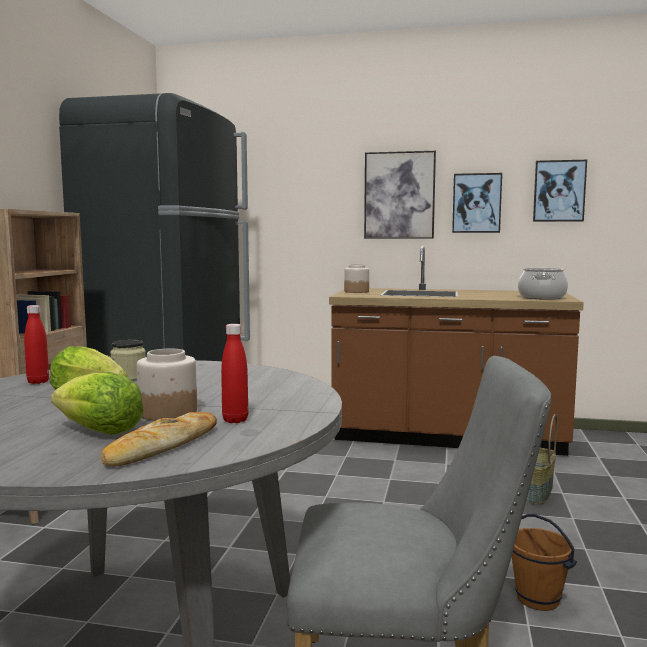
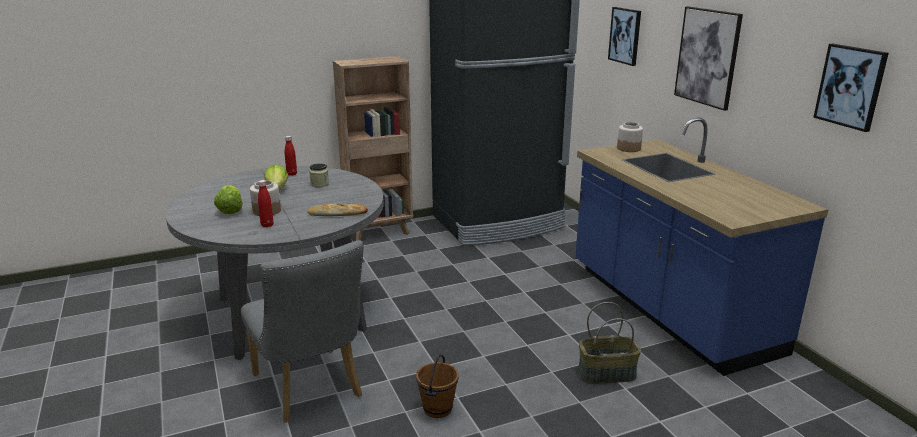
camera: 55 degrees right, 15 degrees up
(162, 446) = (221, 225): bread -> bread (337, 214)
(447, 437) = (669, 309): brown counter -> blue counter
(476, 203) = (769, 81): picture -> picture (625, 35)
(542, 297) = (732, 209): cooking pot -> none

